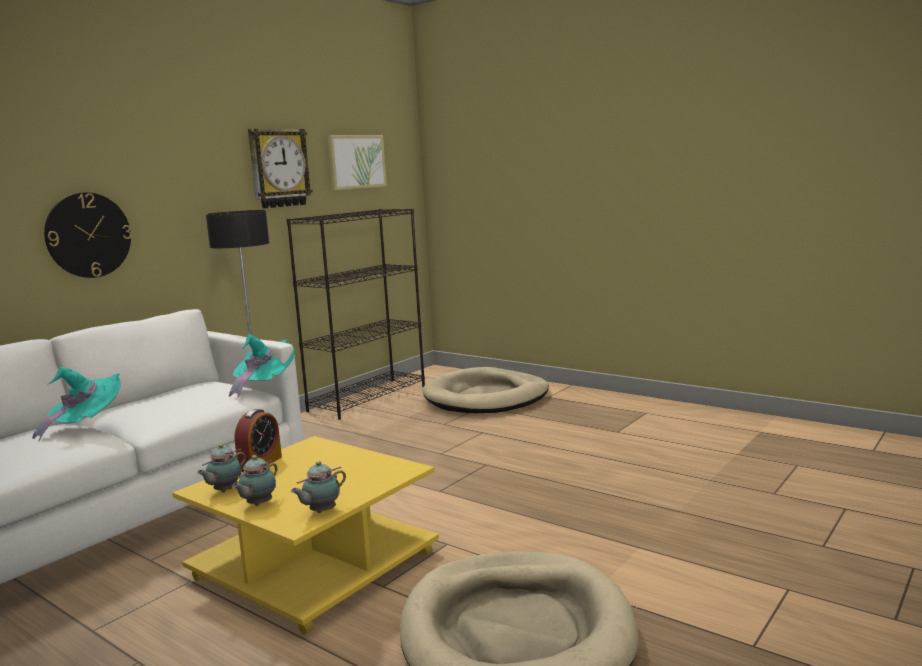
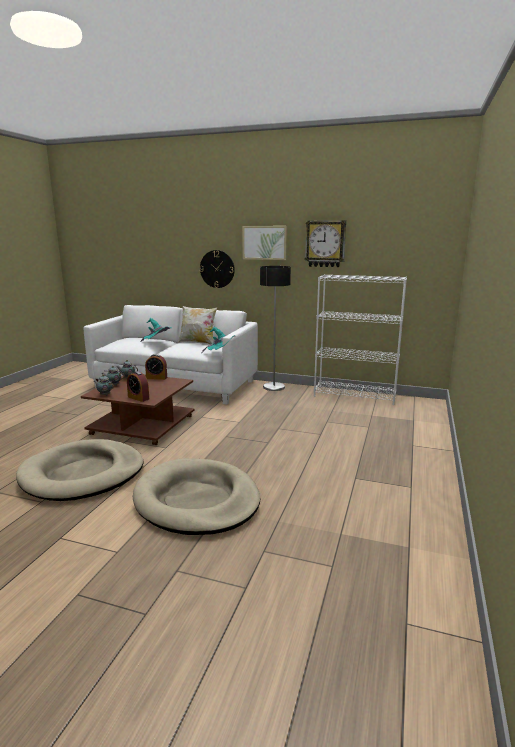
camera: 70 degrees right, 5 degrees up
(141, 398) = (198, 342): none -> pillow
(314, 564) = (144, 425): yellow coffee table -> brown coffee table
(356, 162) = (392, 242): picture -> picture (264, 243)
(368, 398) = (355, 395): black bookcase -> white bookcase
(378, 479) = (138, 398): none -> alarm clock
(486, 397) = (389, 425): beige dog bed -> beige dog bed (197, 500)

